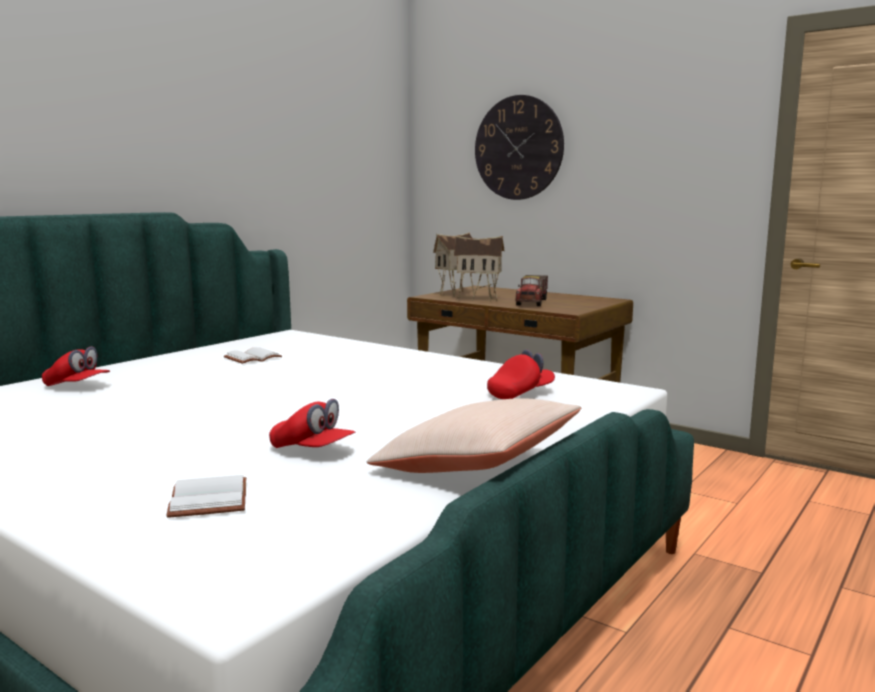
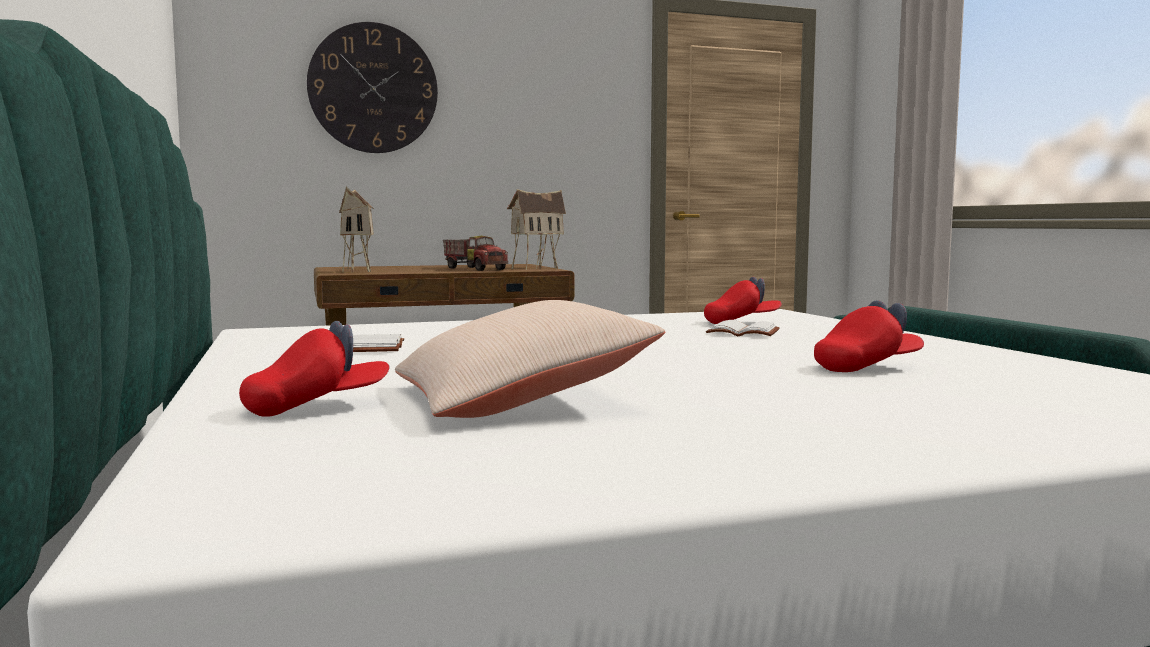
camera: 55 degrees left, 5 degrees down
(211, 500) = (1024, 399): white book -> white book (744, 332)
(476, 466) = (963, 348): beige pillow -> beige pillow (519, 398)
(478, 300) = (414, 271): toy house -> toy house (535, 268)
(520, 393) = (742, 322): red cap -> red cap turned 75 degrees clockwise

